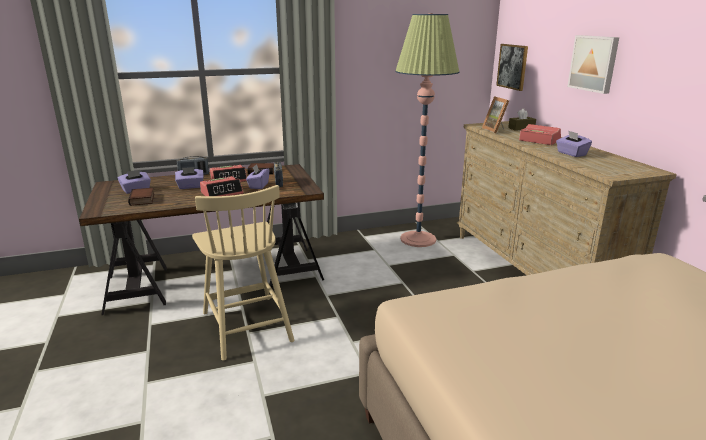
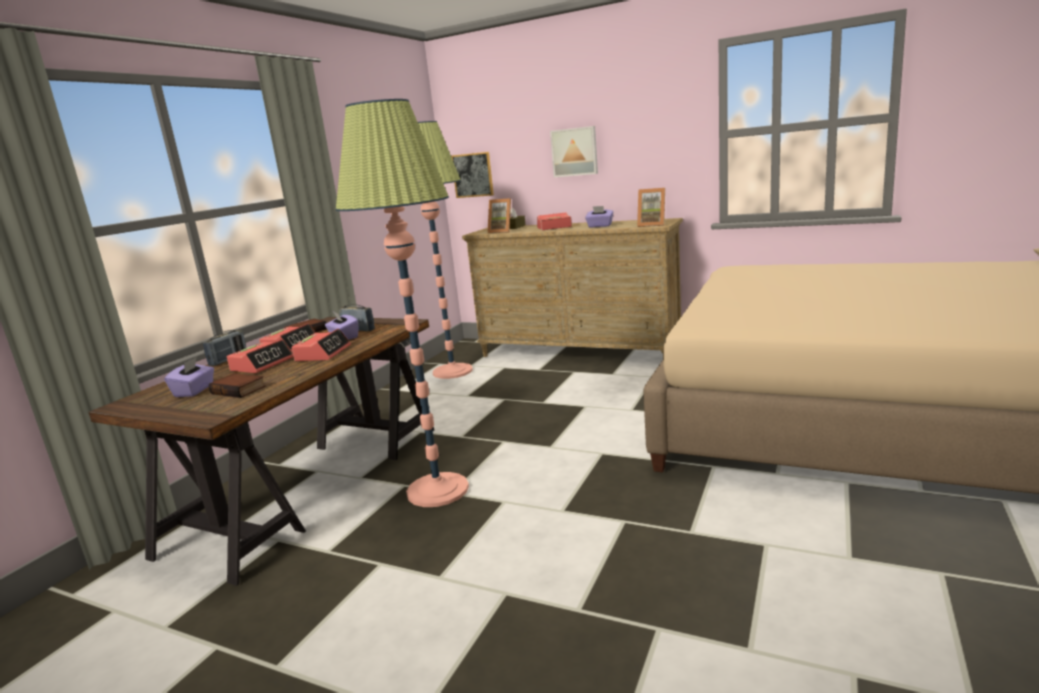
camera: 45 degrees left, 5 degrees down
(190, 186) = (262, 364): purple tissue box -> alarm clock
(246, 325) = (437, 490): beige chair -> floor lamp
(611, 172) = (652, 225): none -> picture frame

